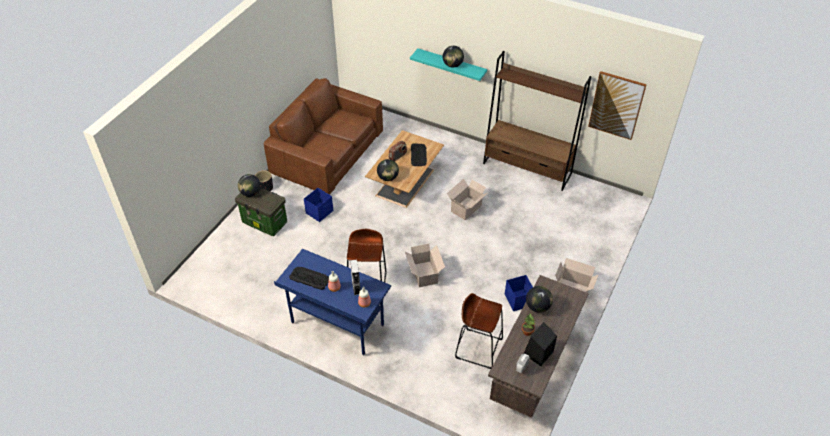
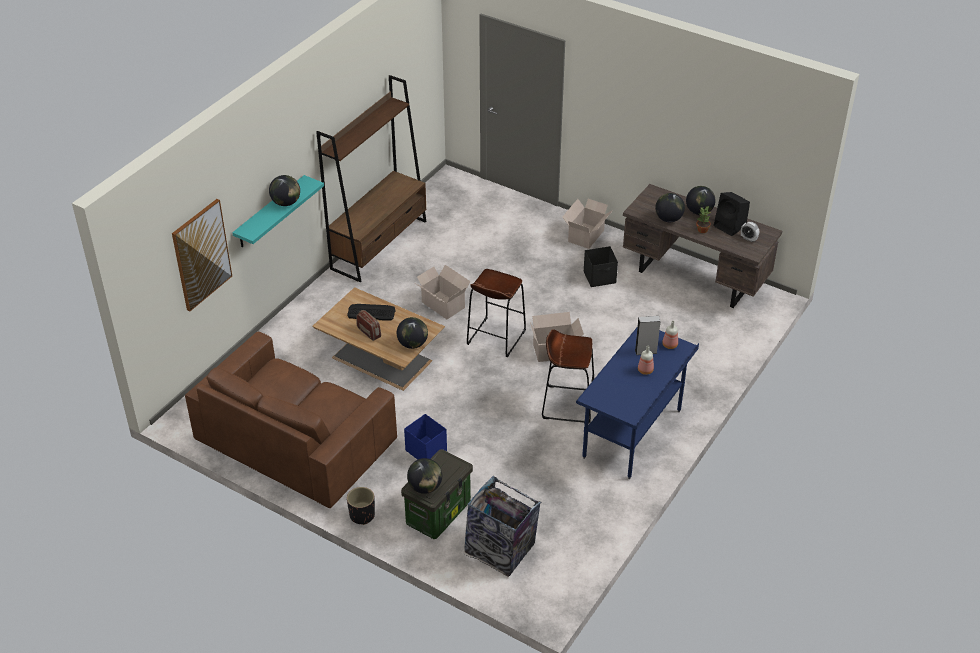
camera: 85 degrees left, 5 degrees down
(231, 255) = (501, 551): none -> trash can
(309, 278) = (629, 393): keyboard -> none
(478, 348) = (668, 315): brown stool -> brown stool (496, 337)
(518, 300) = (600, 277): blue storage box -> black storage box
(554, 330) = (699, 212): none -> globe
(616, 105) = (410, 86): picture -> picture (201, 254)

